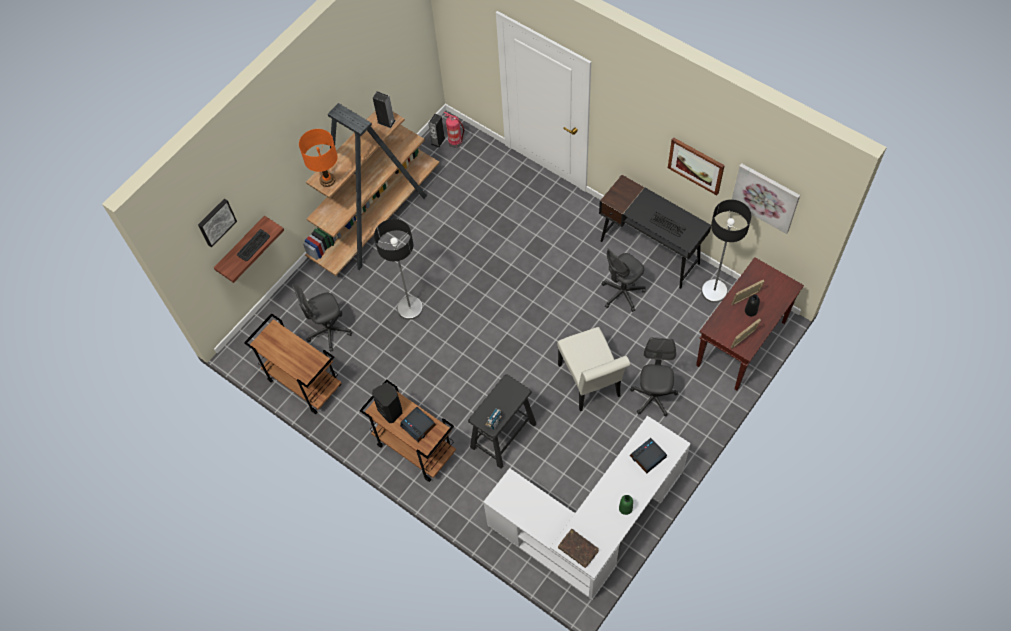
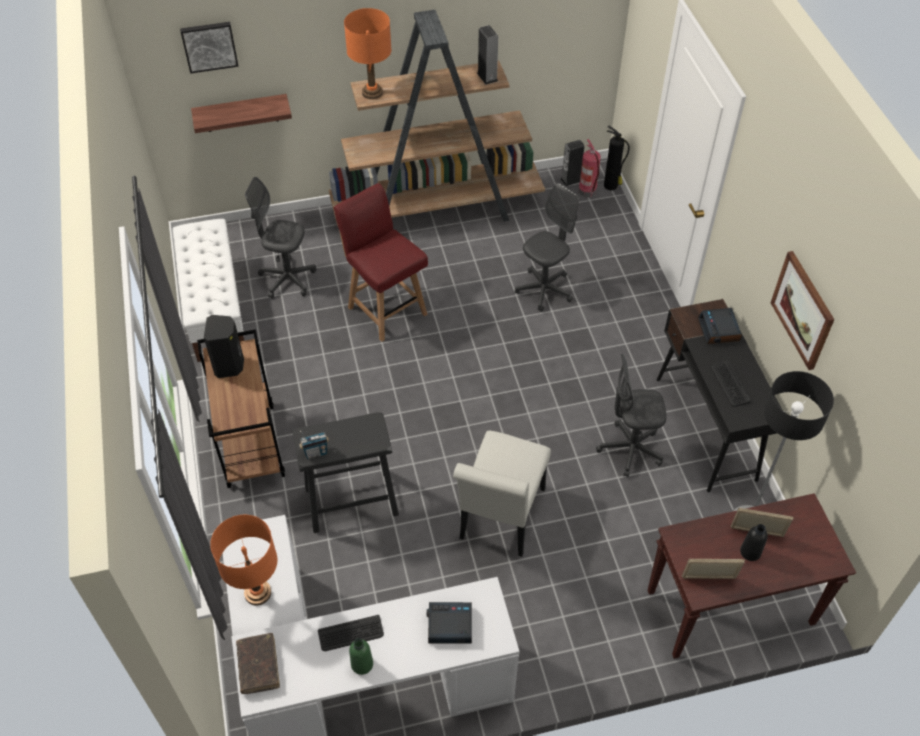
camera: 35 degrees right, 10 degrees down
(253, 245) = (247, 112): keyboard -> keyboard (351, 633)
(303, 383) = (215, 308): brown cart -> white bench
(410, 308) = (386, 309): floor lamp -> red chair
(418, 425) = (240, 400): alarm clock -> alarm clock (719, 330)
(466, 129) = (611, 186): none -> fire extinguisher
(537, 517) = (257, 593): none -> orange table lamp
(653, 397) = (560, 587): grey office chair -> grey office chair (544, 290)
(765, 197) = (865, 396): picture -> none

